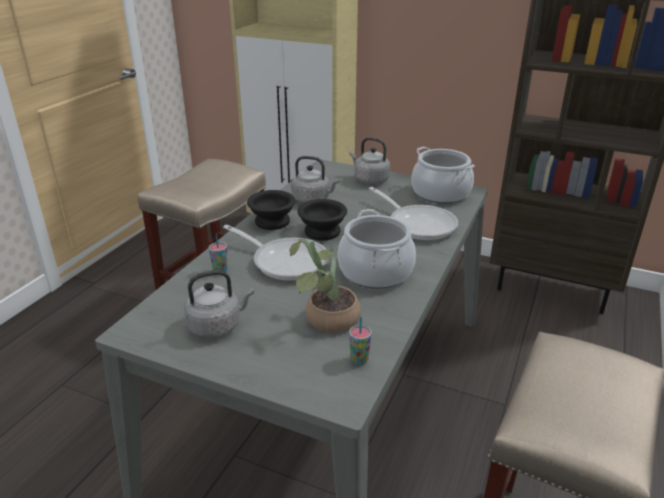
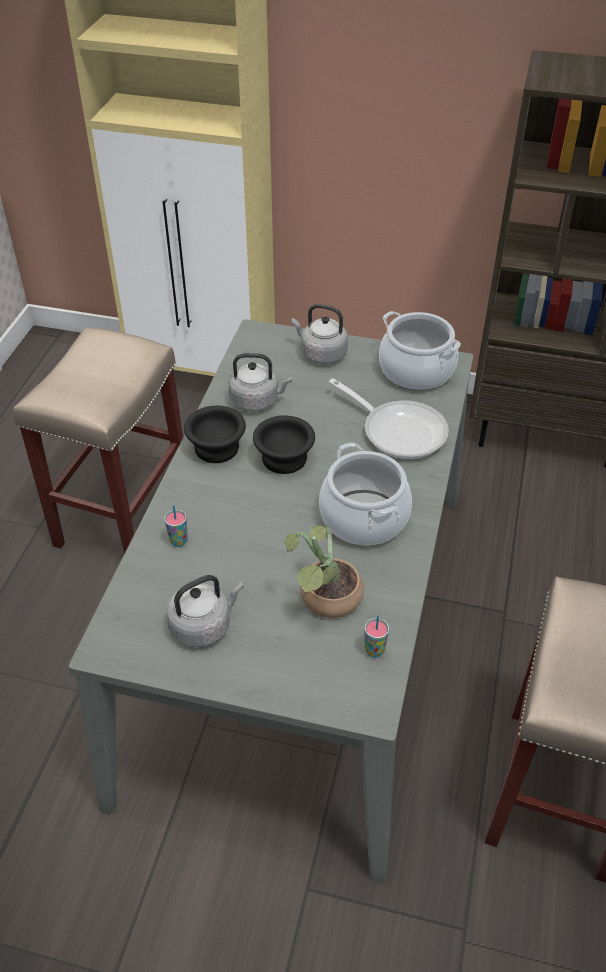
camera: 10 degrees left, 15 degrees up
(285, 261) = (252, 514): frying pan -> none

